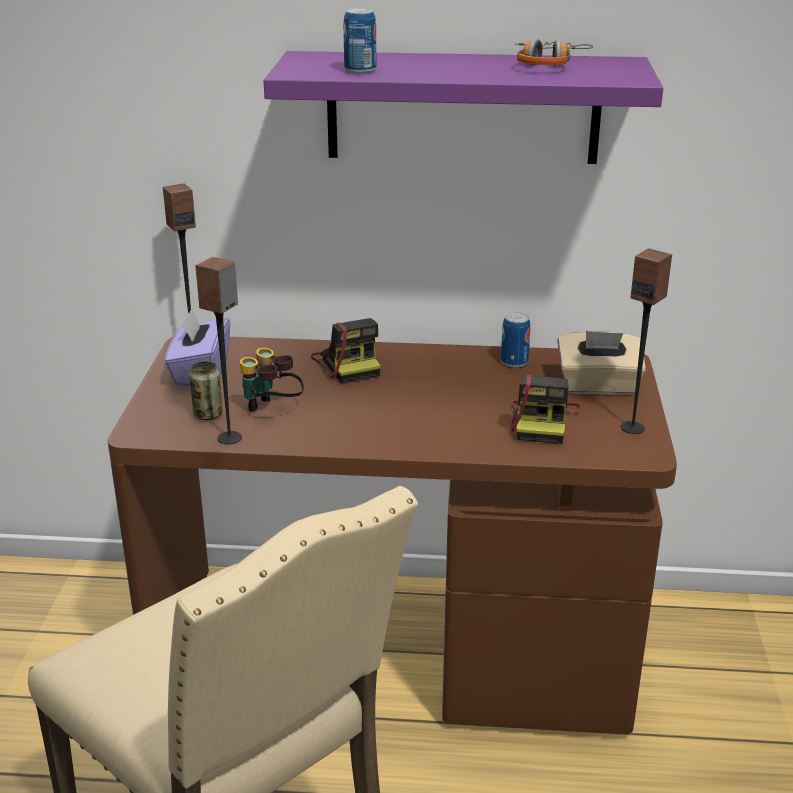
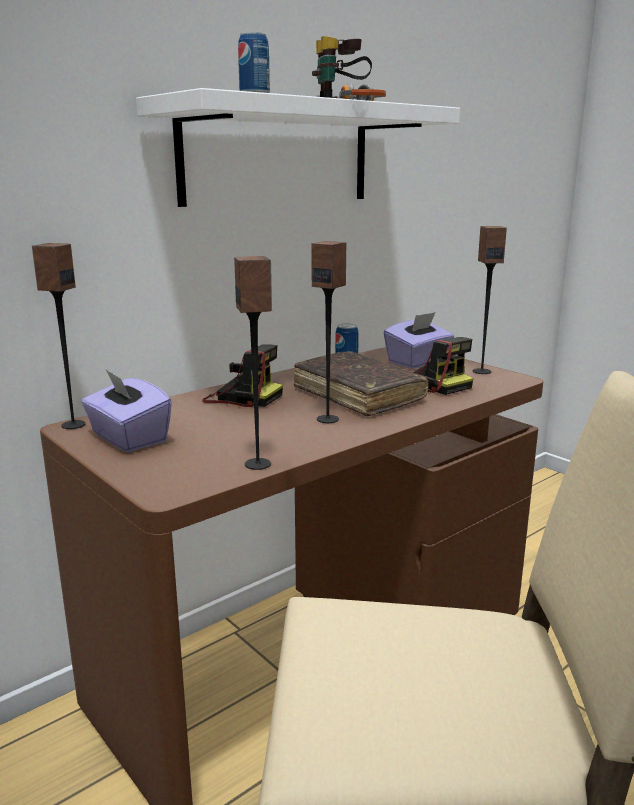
camera: 45 degrees left, 10 degrees down
(208, 415) = (202, 458): can -> none
(272, 410) = (249, 437): binoculars -> binoculars (341, 99)
(362, 419) = (328, 419): none -> speaker
(443, 404) = (358, 395): none -> brown book
(463, 108) = (278, 155): purple shelf -> white shelf
(598, 386) = (418, 362): beige tissue box -> purple tissue box

